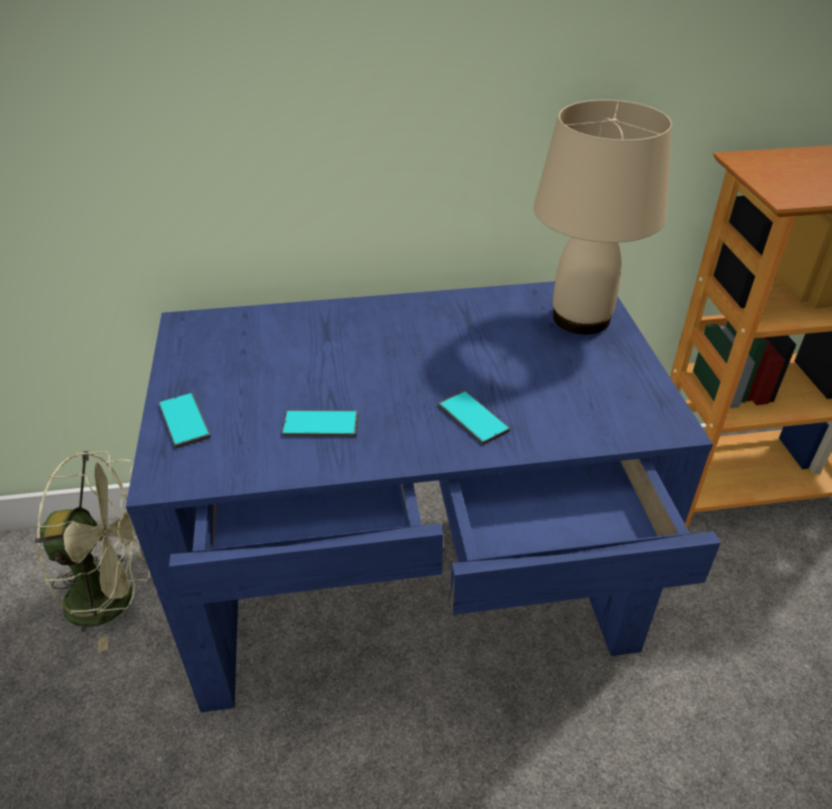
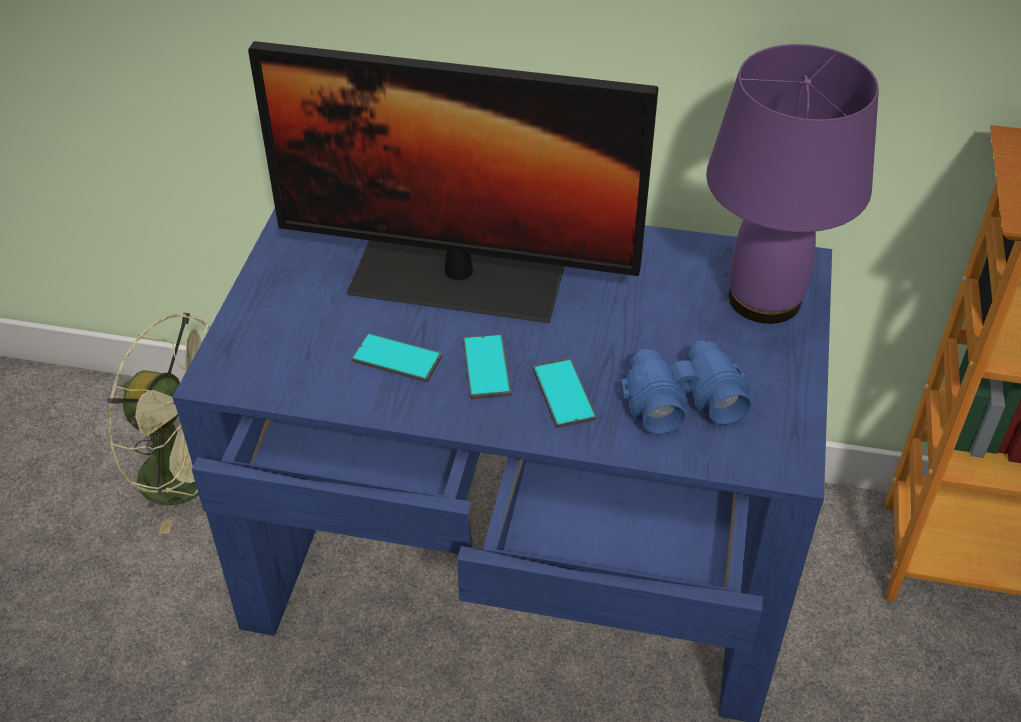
camera: 20 degrees right, 5 degrees up
(184, 420) = (262, 318): phone -> phone (486, 367)
(340, 354) = (457, 278): none -> monitor
(565, 400) = (681, 399): none -> blue binoculars
(580, 317) = (765, 298): beige table lamp -> purple table lamp

